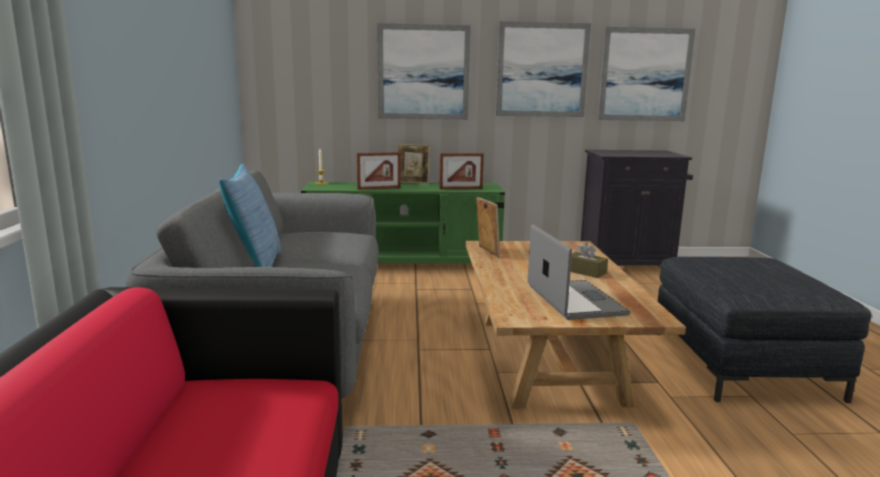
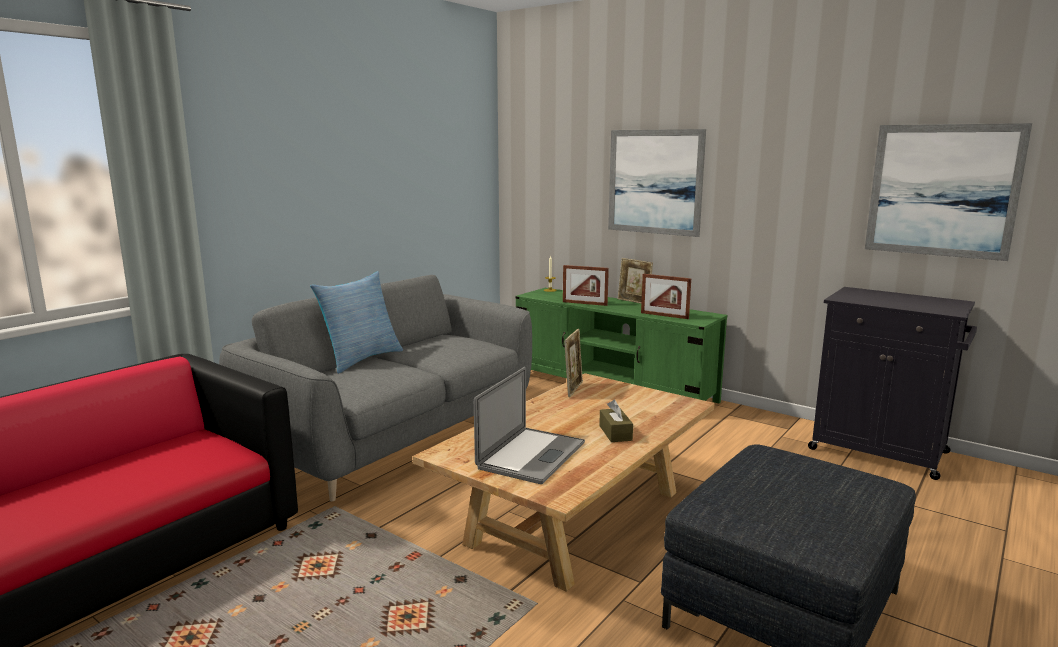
camera: 40 degrees right, 0 degrees up
(542, 70) = (790, 181): picture -> none

